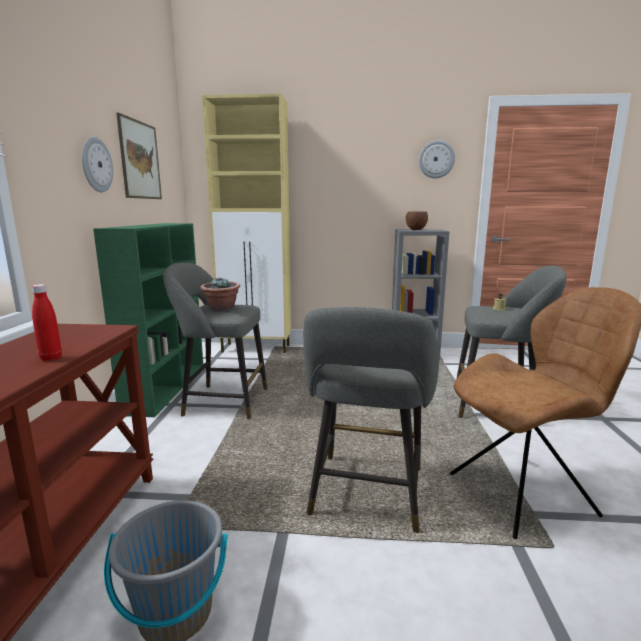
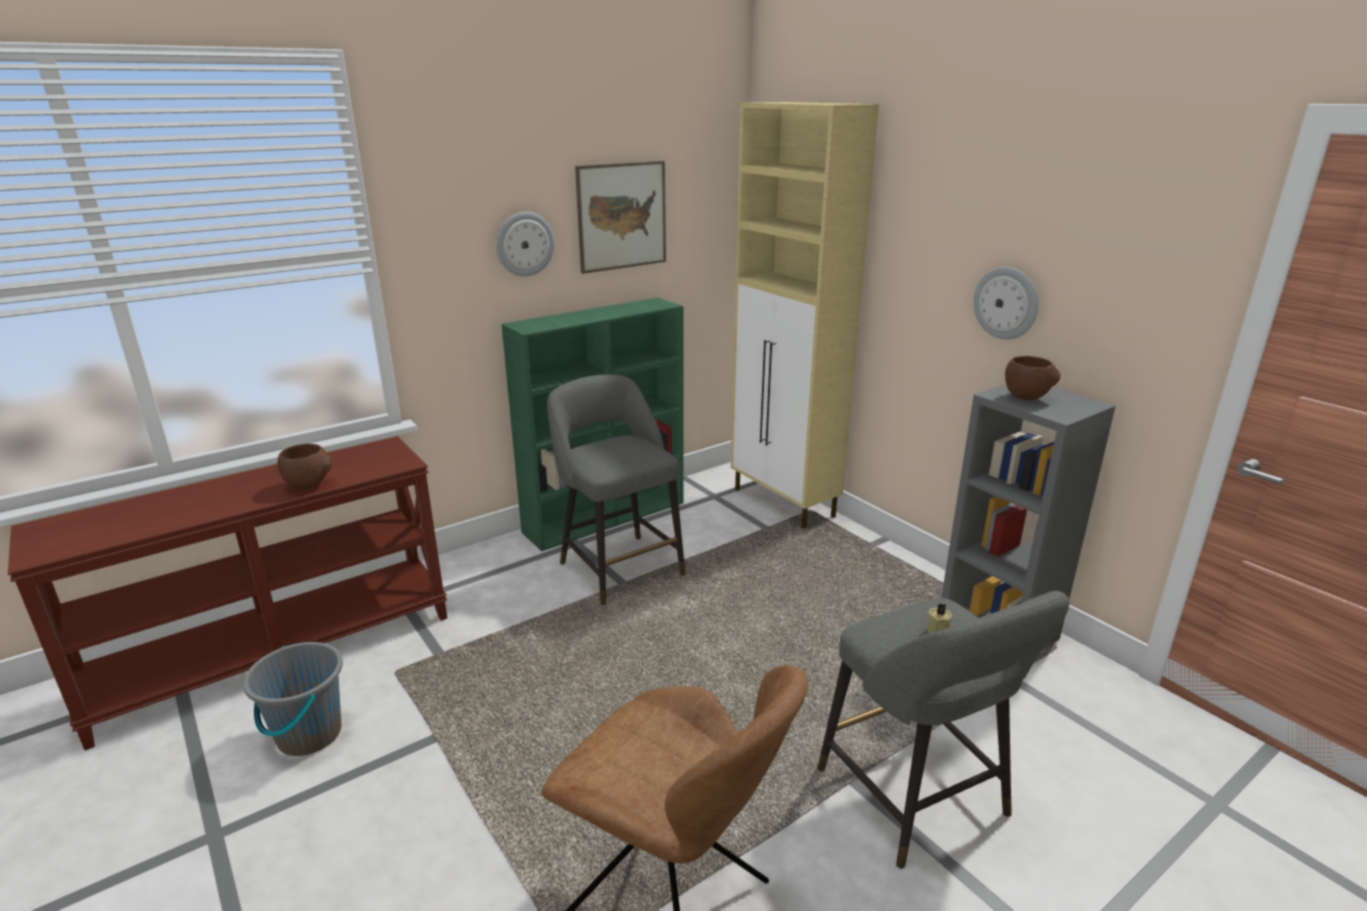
camera: 50 degrees right, 10 degrees up
(51, 358) = (309, 485): red bottle -> brown bowl
(221, 309) = (614, 452): potted plant -> none
(366, 496) = (539, 764): grey stool -> none
(436, 159) = (1139, 248): wall clock -> wall clock (1006, 303)

